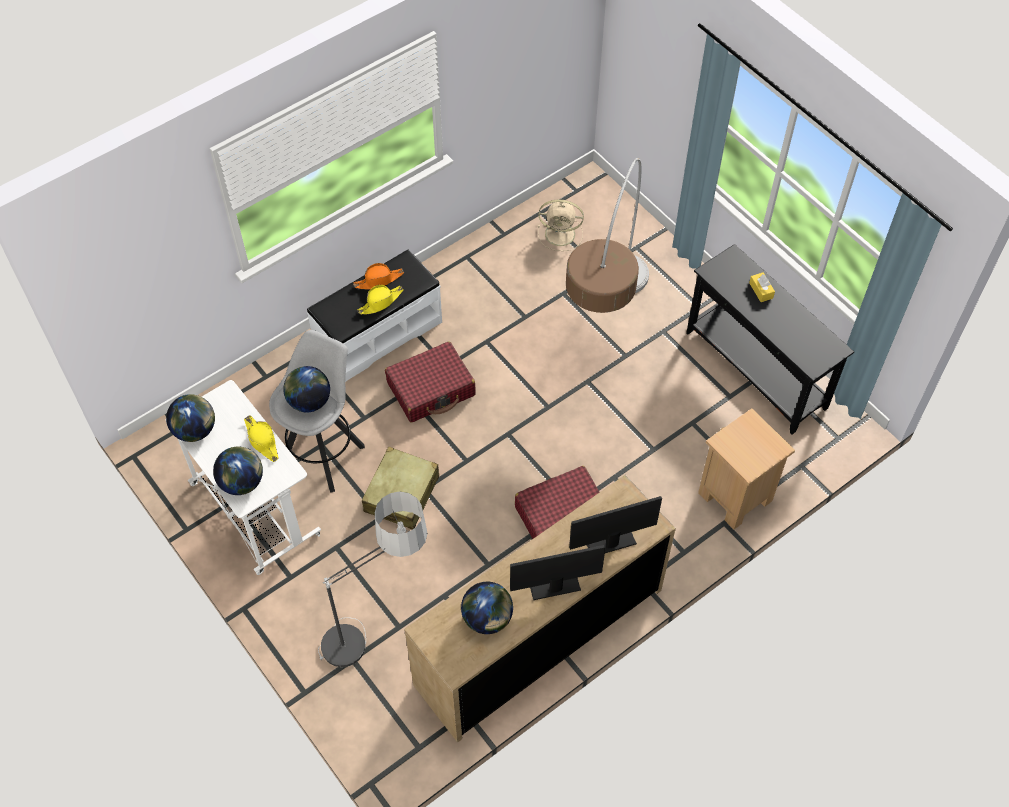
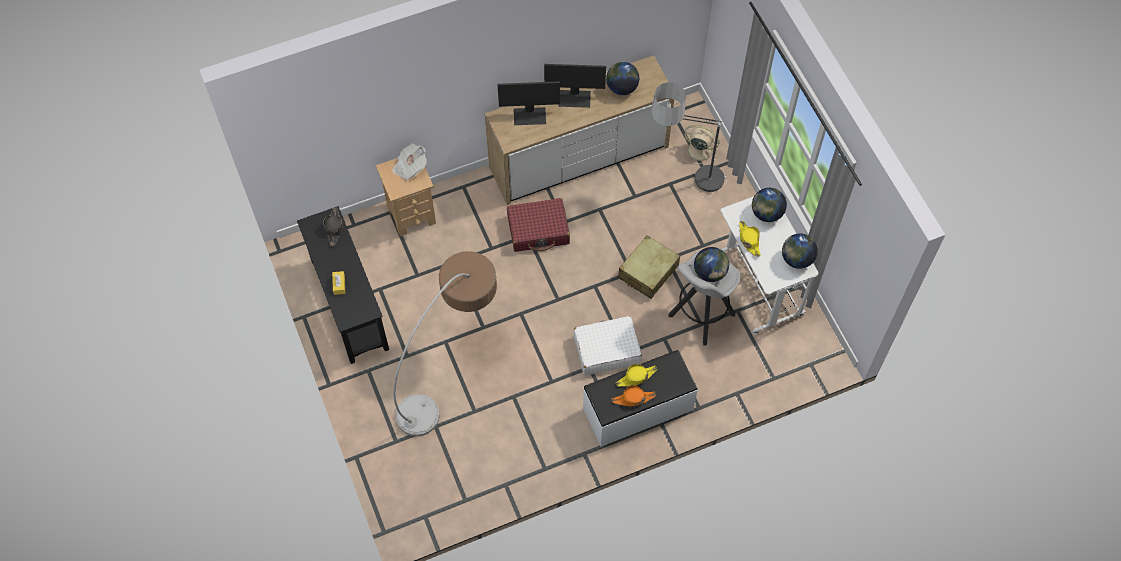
camera: 165 degrees left, 5 degrees up
(431, 389) = (606, 350): red suitcase -> white suitcase
(561, 234) = (455, 471): beige fan -> beige fan (698, 150)
(748, 457) = (410, 167): none -> newspaper
(803, 352) = (334, 228): none -> black hat

